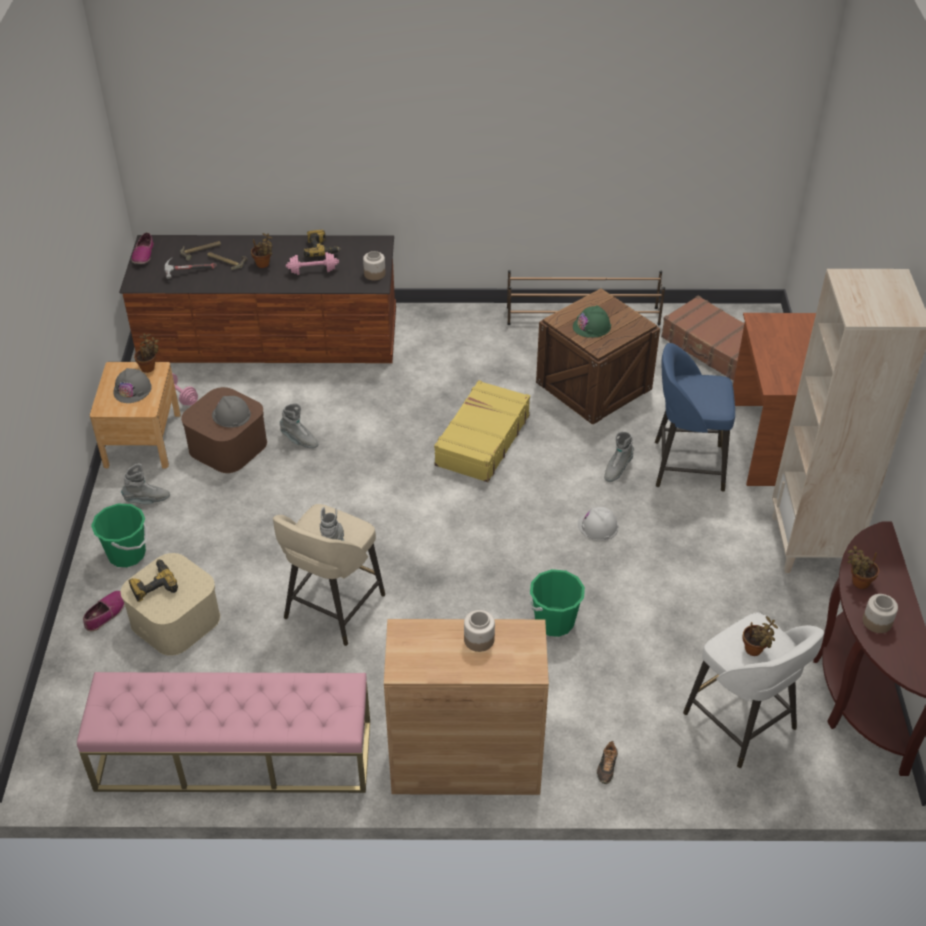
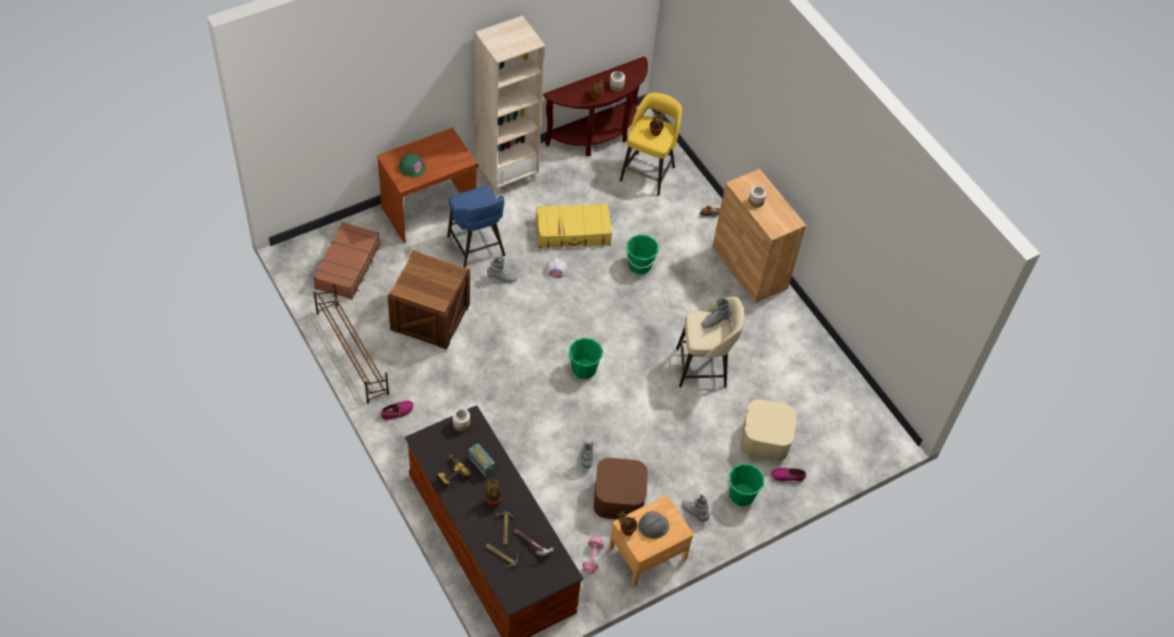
camera: 125 degrees left, 10 degrees up
(143, 255) = (531, 592): shoe -> shoe (397, 412)
(153, 585) = (774, 430): power drill -> none
(231, 415) = (619, 474): grey hard hat -> none
(234, 756) = (819, 361): pink bench -> none
(313, 271) = (481, 464): pink dumbbell -> radio
(422, 488) = (583, 369): none -> green bucket
(481, 440) = (520, 357): yellow suitcase -> yellow suitcase (573, 232)
(592, 326) = (436, 283): green hard hat -> green hard hat (412, 167)
(742, 723) = (648, 172): white stool -> yellow stool

